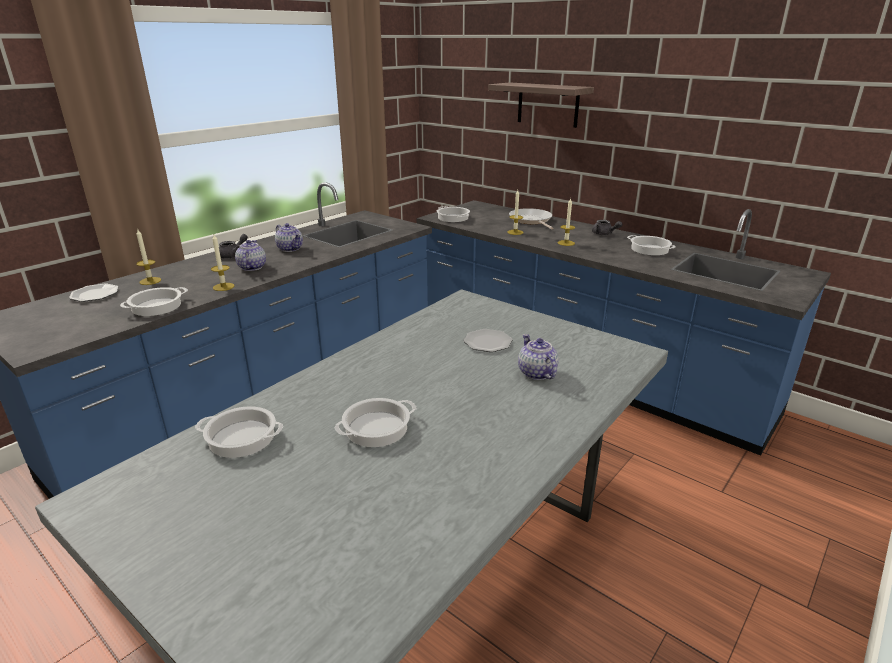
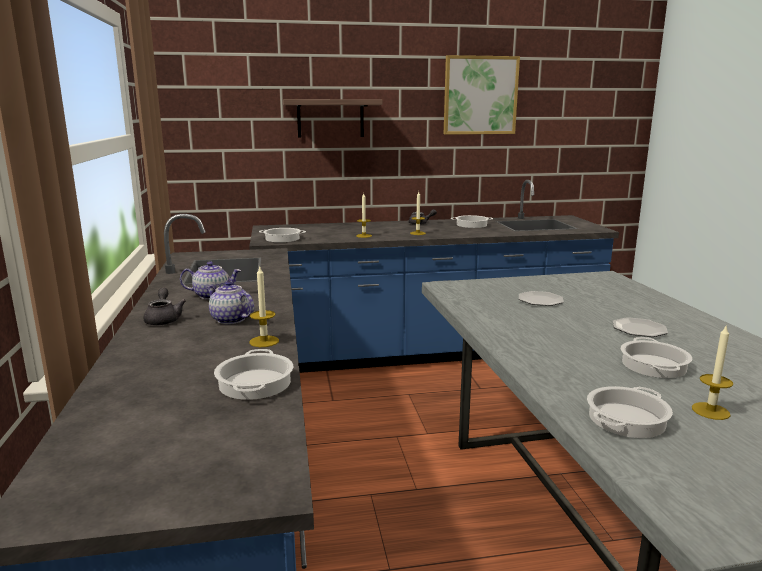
camera: 50 degrees left, 10 degrees down
(94, 294) = (112, 415): plate -> plate (638, 329)
(150, 281) = (146, 373): candle -> candle (710, 411)
(531, 220) = (348, 227): frying pan -> none
(536, 373) = (609, 303): teapot -> none
(719, 88) = (480, 95): none -> picture

